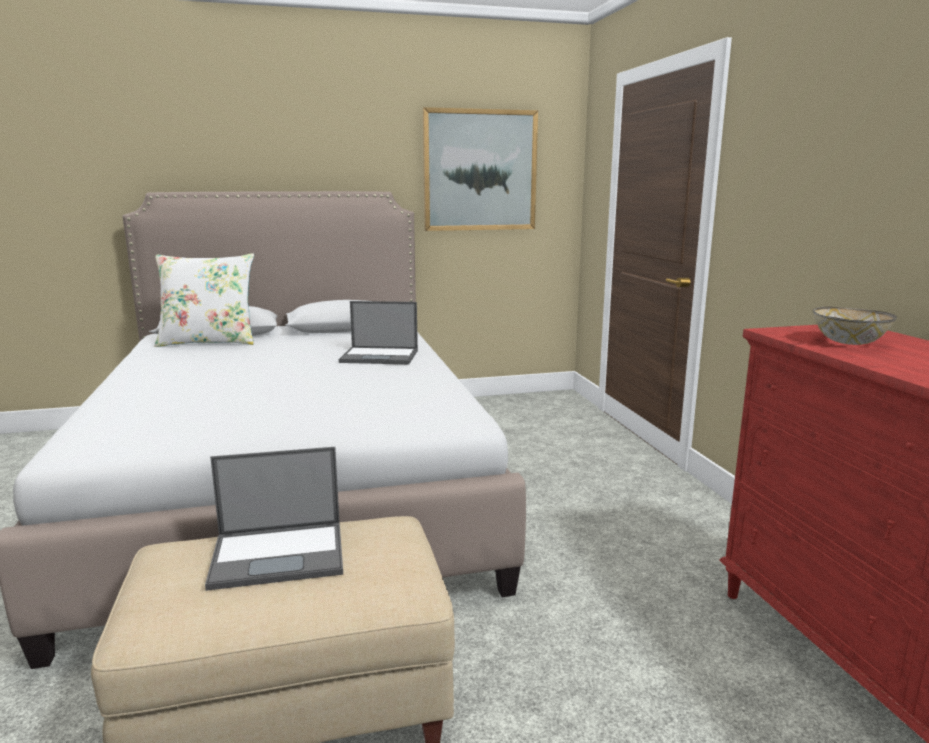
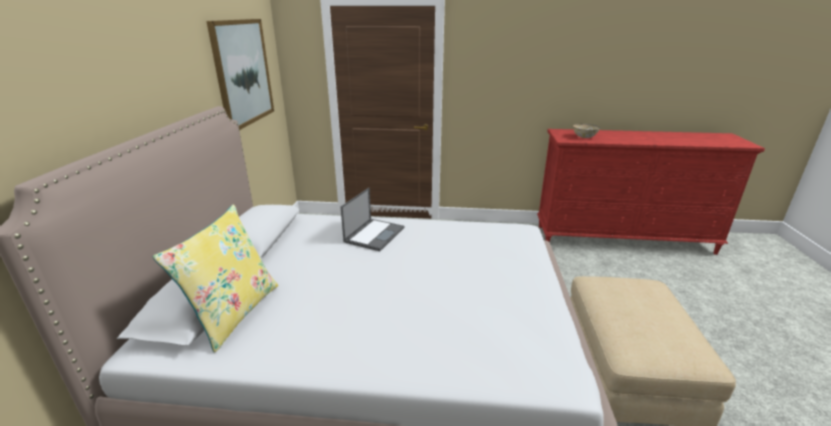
camera: 70 degrees left, 10 degrees up
(209, 342) = (234, 312): white pillow -> yellow pillow
(280, 554) = (633, 315): laptop -> none

